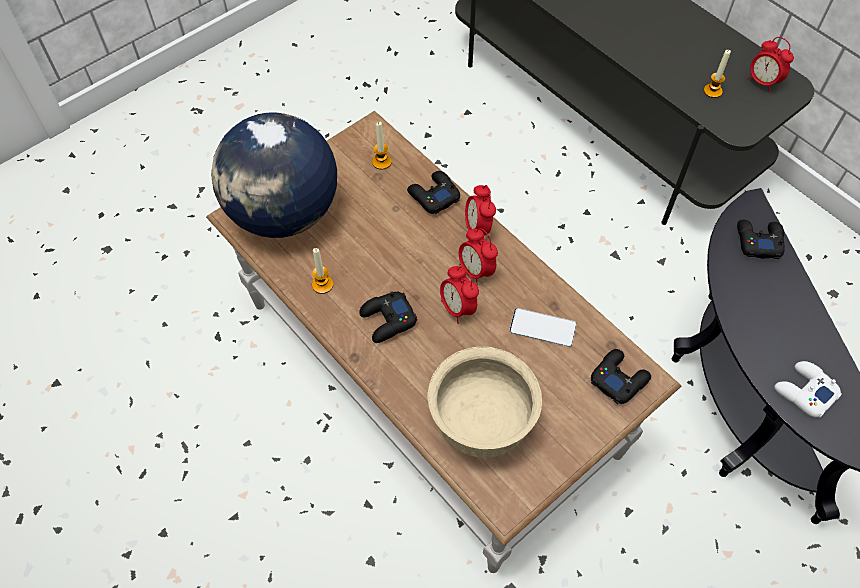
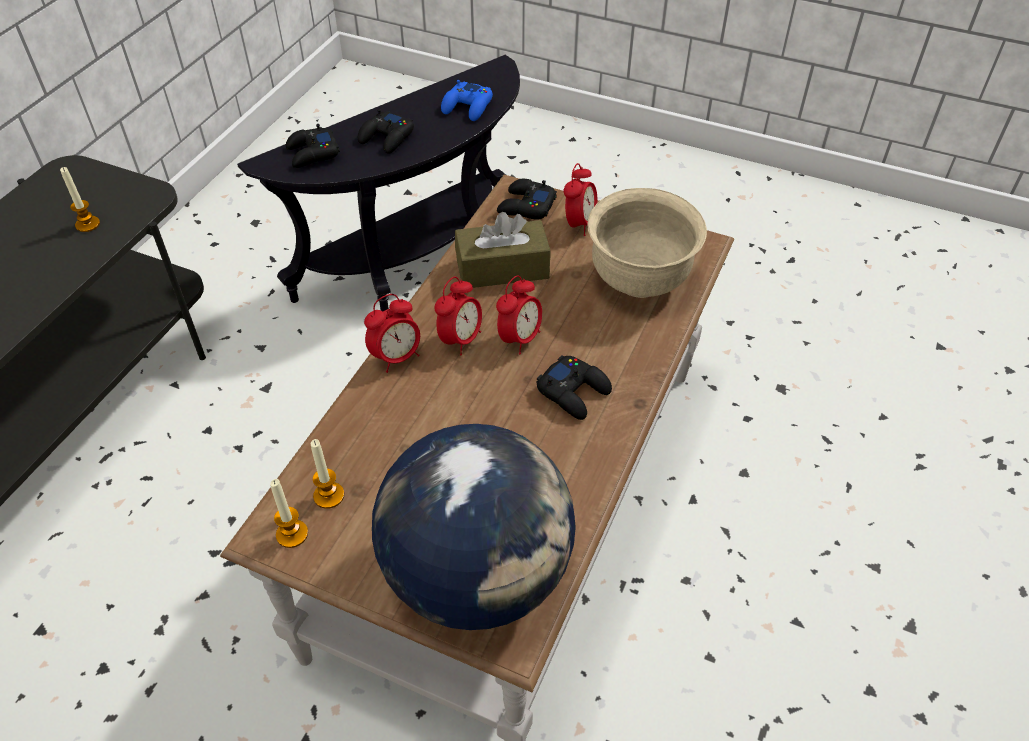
camera: 115 degrees left, 10 degrees down
(322, 284) = (565, 475): candle -> candle (292, 534)
(433, 196) = (366, 416): black game controller -> black game controller (387, 138)
(542, 327) = (502, 268): phone -> brown tissue box
(762, 82) = (62, 191): alarm clock -> alarm clock (579, 224)
(804, 392) = (468, 107): white game controller -> blue game controller

